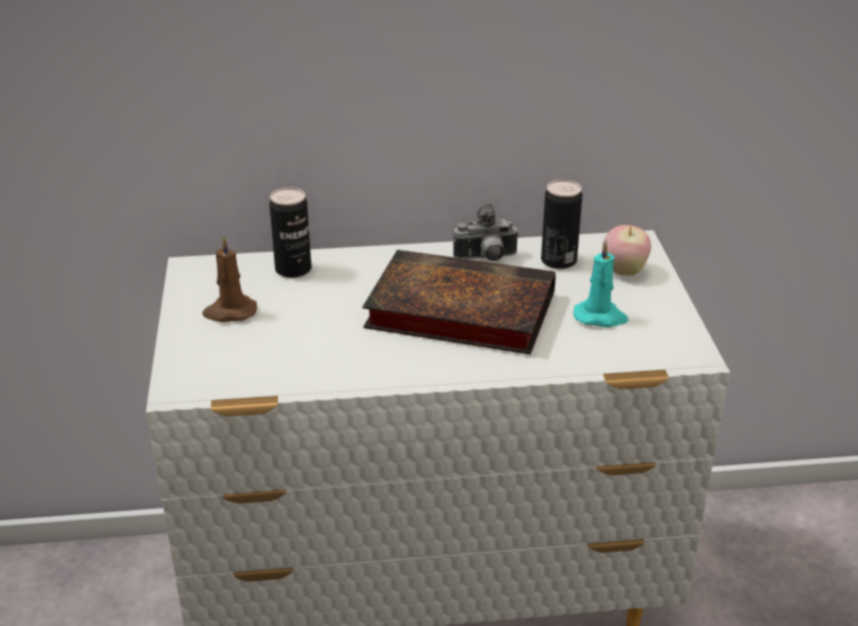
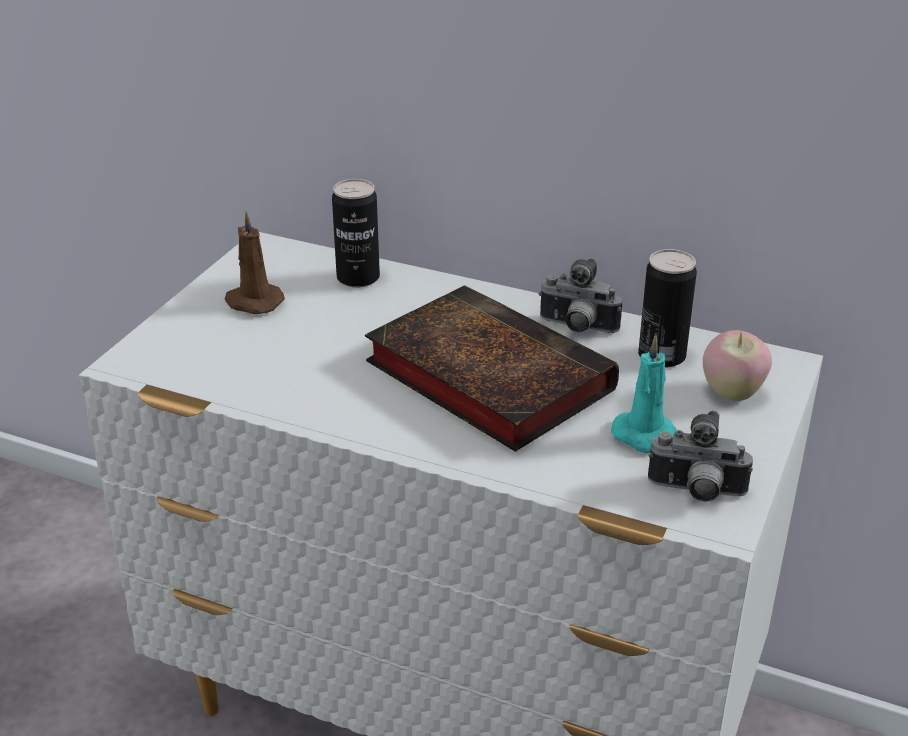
camera: 30 degrees right, 0 degrees up
(662, 341) = (696, 492): none -> camera

